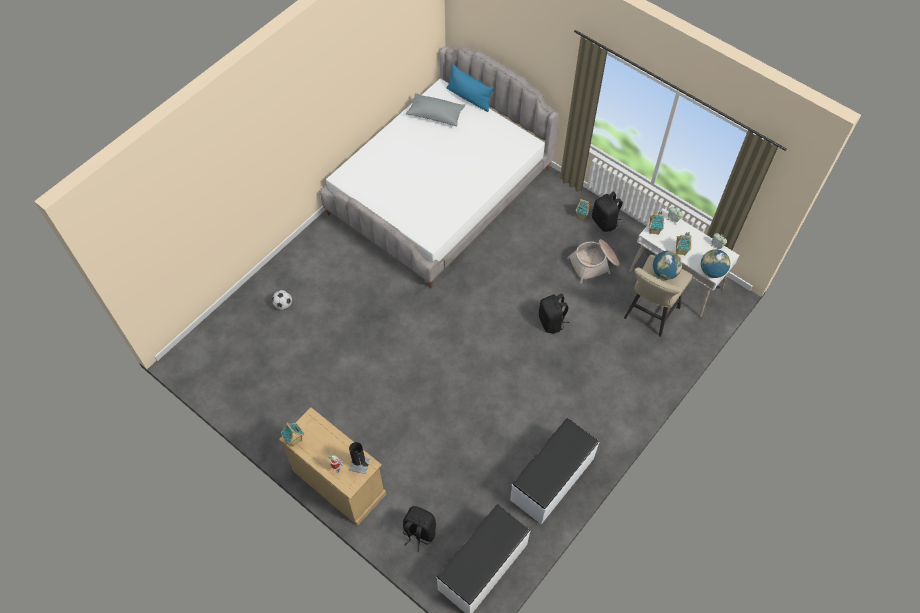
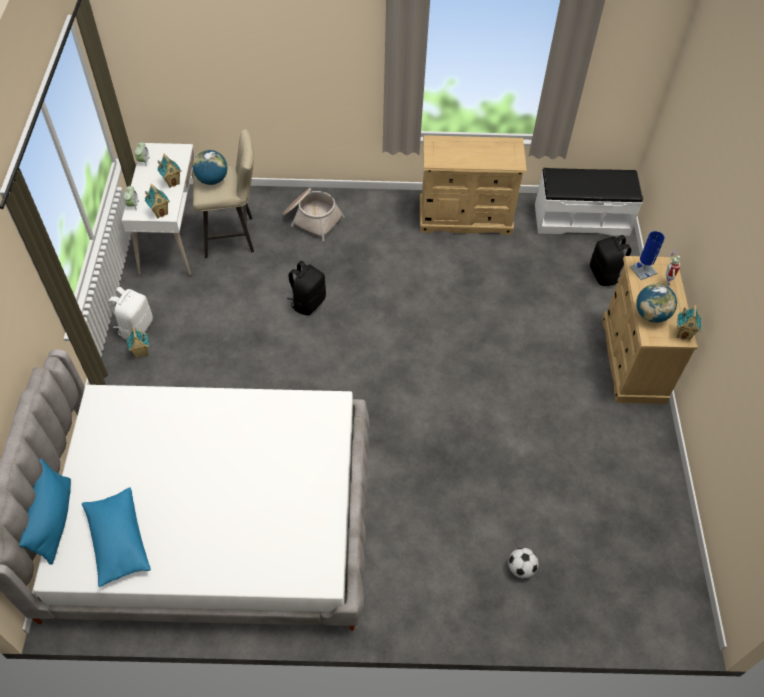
camera: 130 degrees left, 5 degrees down
(359, 464) = (643, 270): black table lamp -> blue table lamp
(436, 115) = (118, 541): grey pillow -> blue pillow
(552, 479) = (465, 217): white bench -> beige dresser
(594, 264) = (204, 307): basket -> basket (312, 219)
(605, 222) = (135, 327): black backpack -> white backpack
(712, 271) = (179, 152): globe -> globe (651, 315)

